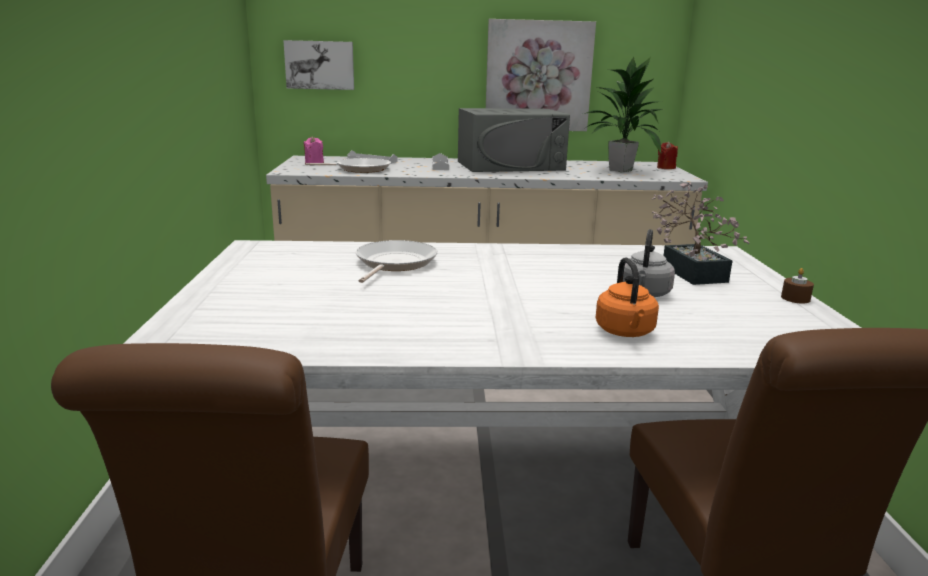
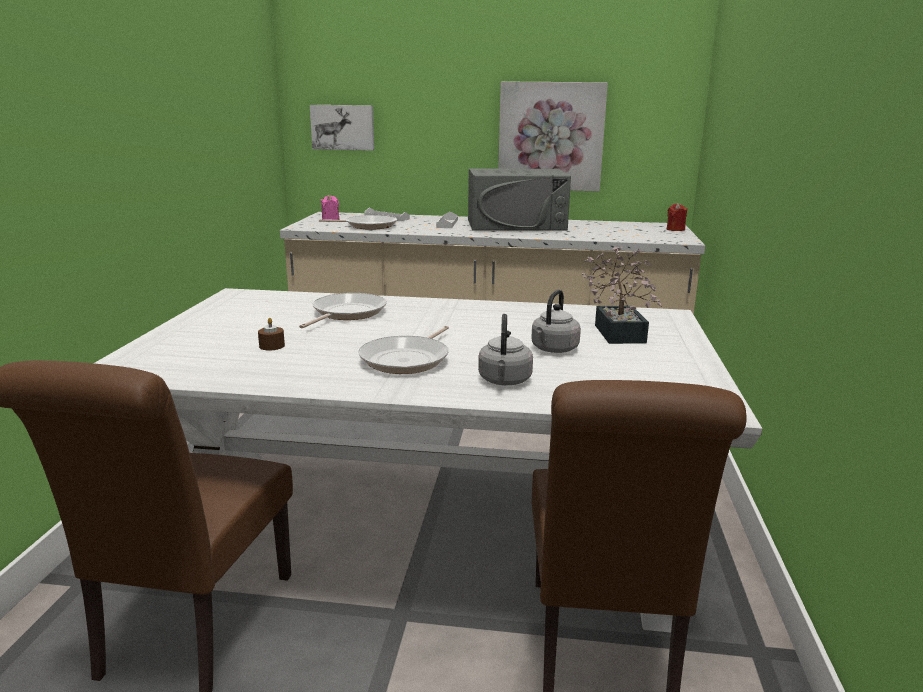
camera: 10 degrees right, 0 degrees up
(502, 313) = (407, 359): none -> frying pan
(619, 170) = (623, 231): potted plant -> none
(625, 332) = (504, 381): orange kettle -> grey kettle
(795, 298) = (699, 360): brown candle -> brown candle (272, 346)

